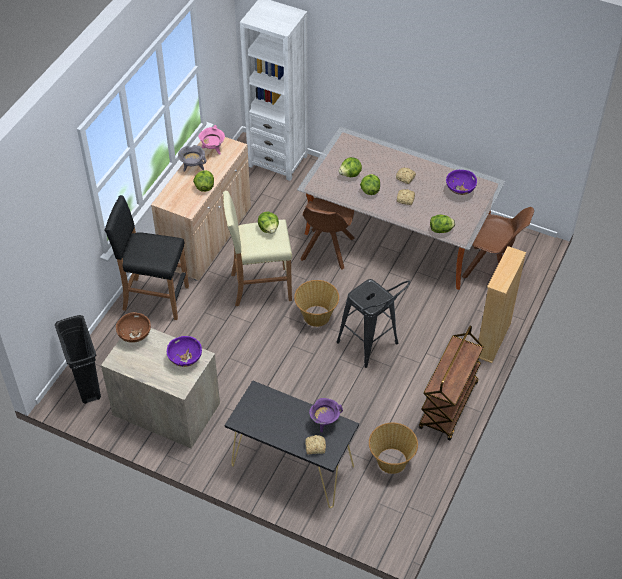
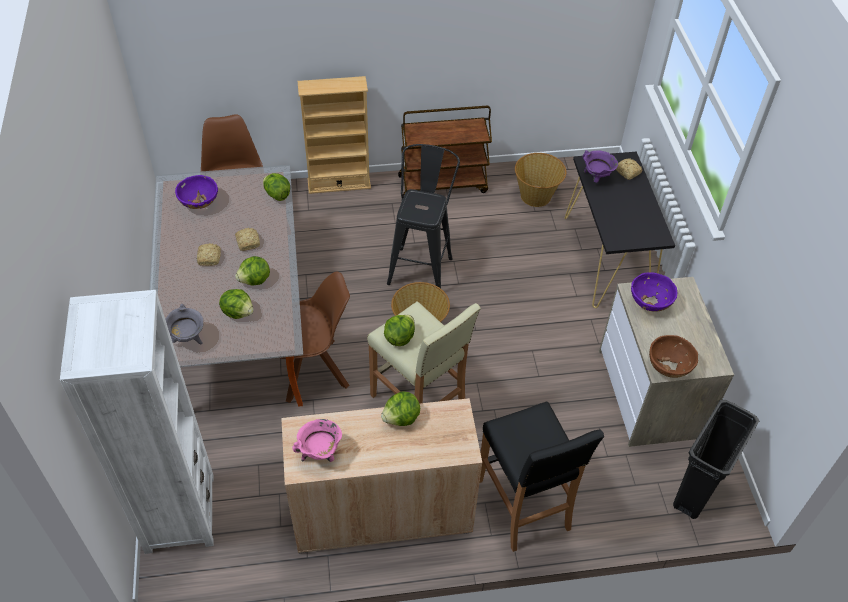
camera: 125 degrees left, 0 degrees up
(193, 167) = (374, 456): grey cooking pot -> grey cooking pot (188, 339)

